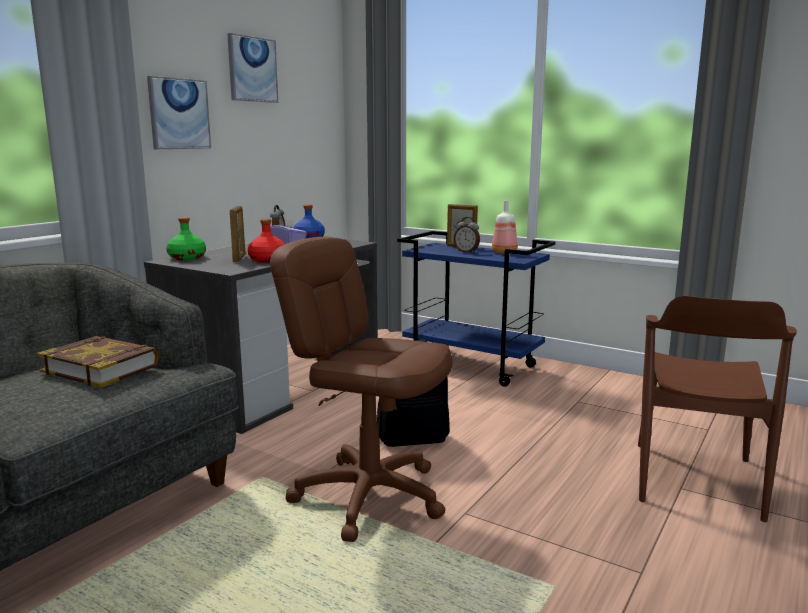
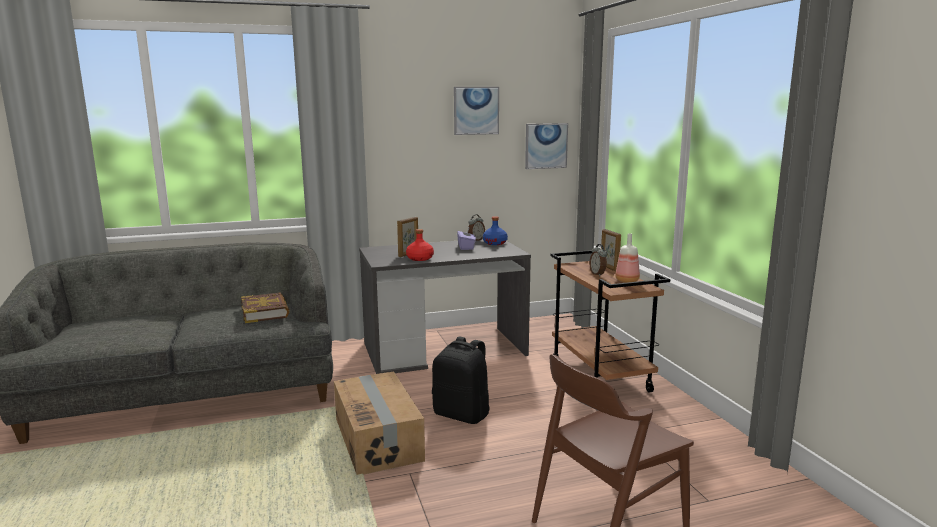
camera: 40 degrees right, 0 degrees up
(179, 114) = (407, 147): picture -> picture (546, 146)
(187, 258) = (385, 248): green bottle -> none
(369, 496) = (378, 439): brown office chair -> cardboard box
(473, 366) = (601, 376): blue cart -> brown cart

